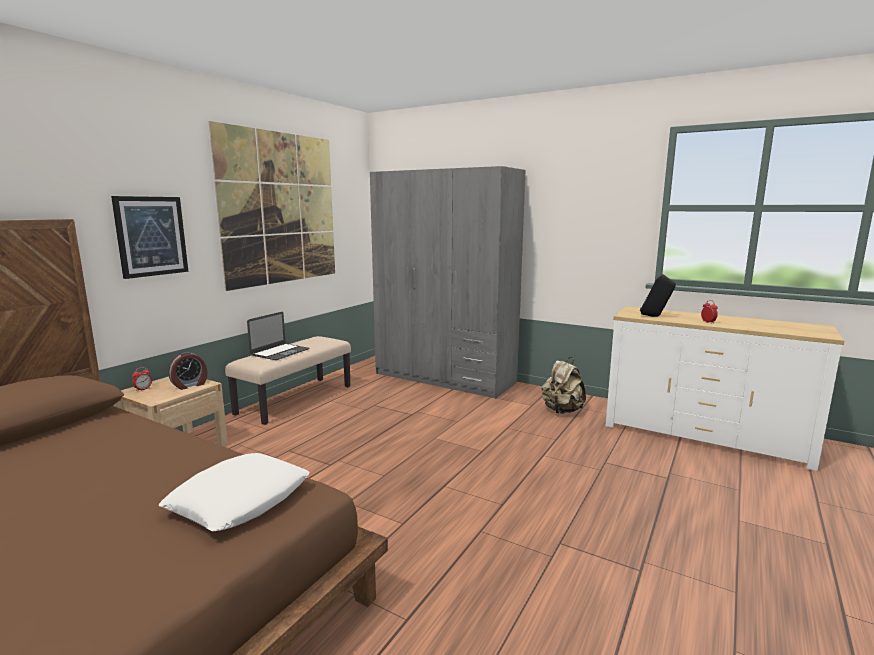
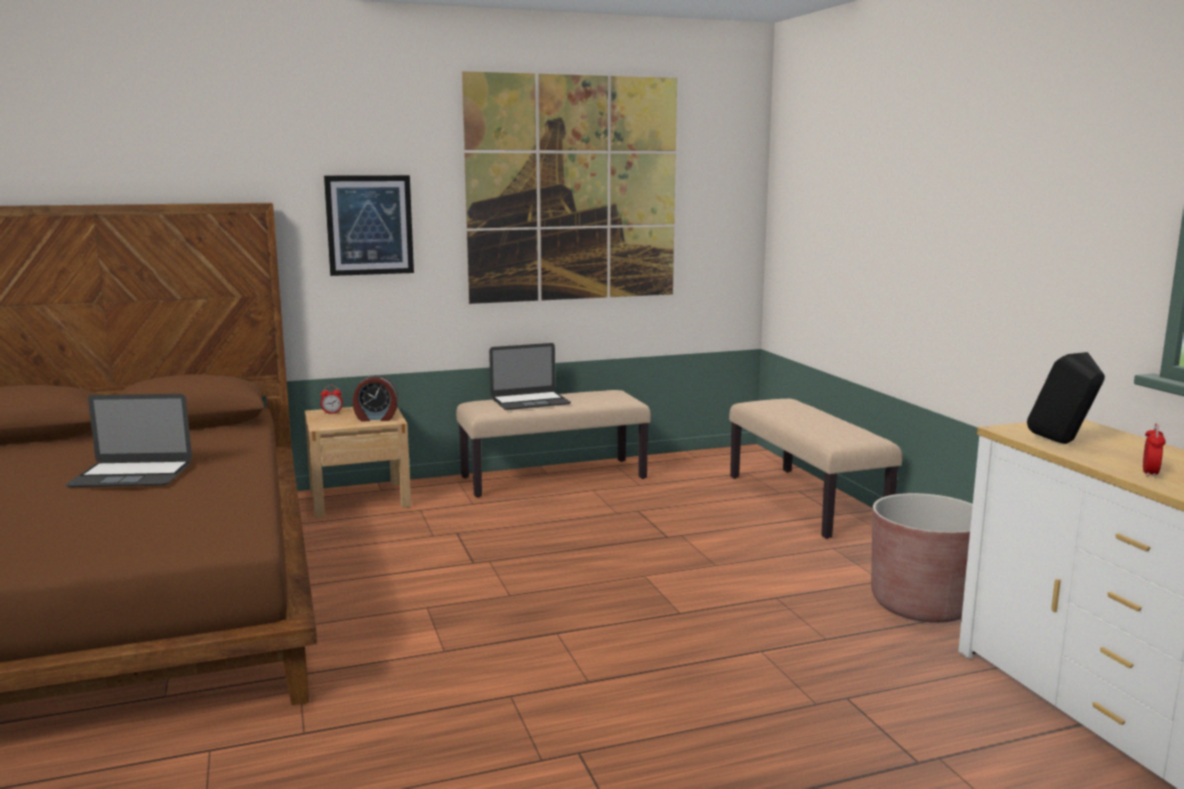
camera: 40 degrees right, 0 degrees up
(84, 481) = (131, 474): none -> laptop
(240, 499) = (189, 525): white pillow -> none
(444, 378) = (806, 501): grey wardrobe -> beige bench
(562, 411) = (922, 605): beige backpack -> brown planter

